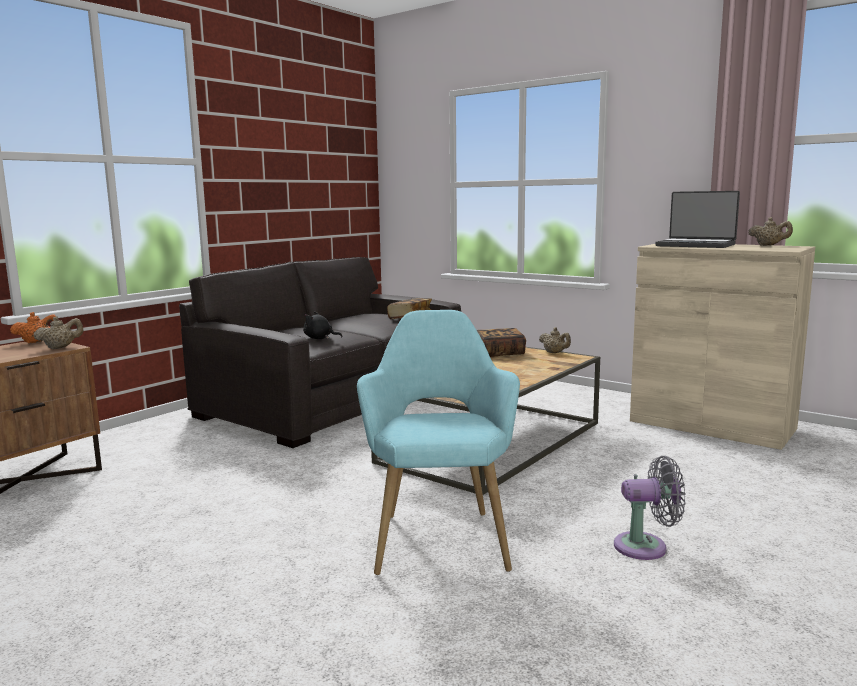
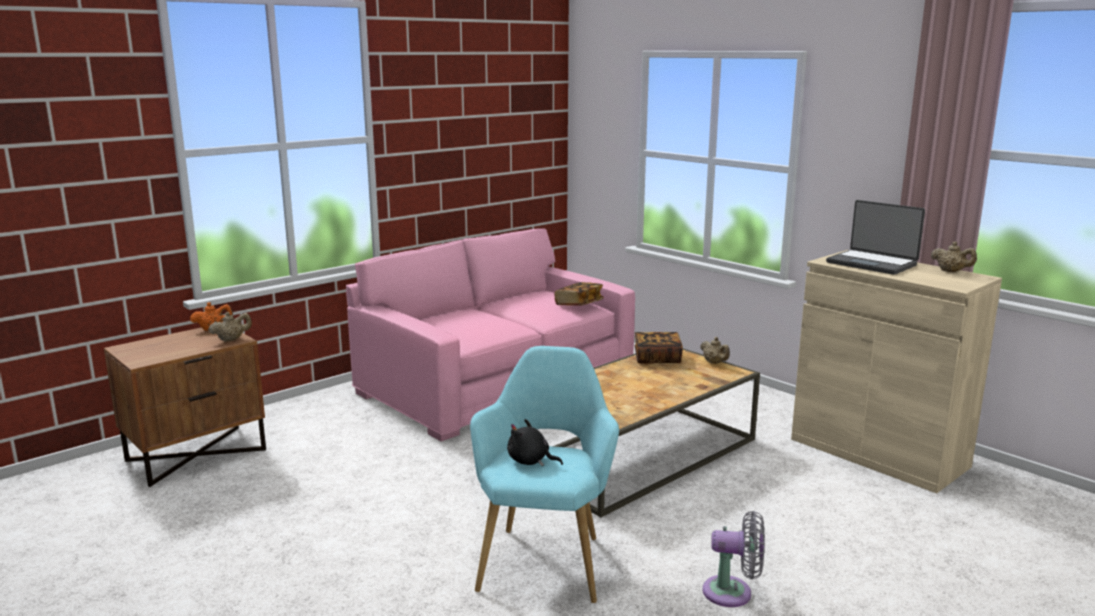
camera: 10 degrees right, 5 degrees up
(320, 338) = (477, 330): black plush toy -> black plush toy (530, 461)
(334, 400) = (496, 383): grey sofa -> pink sofa

